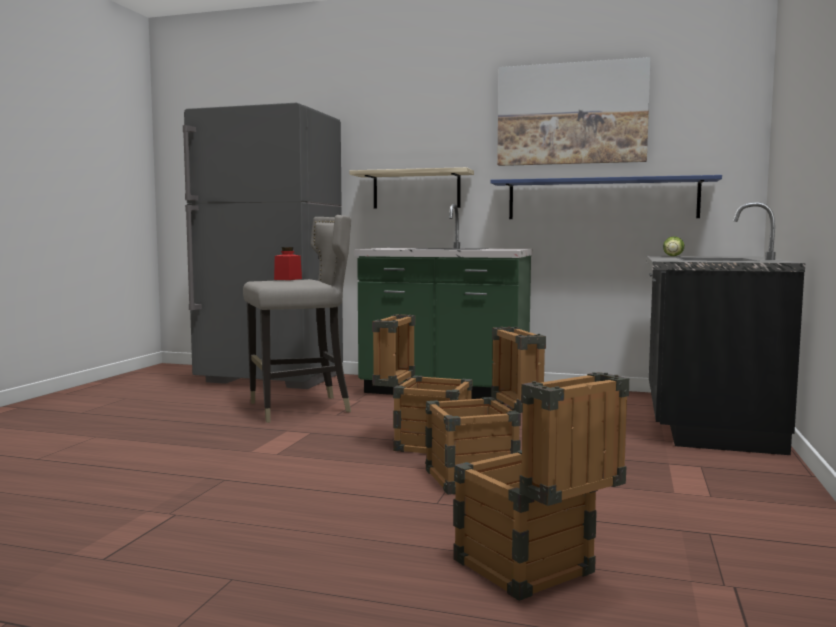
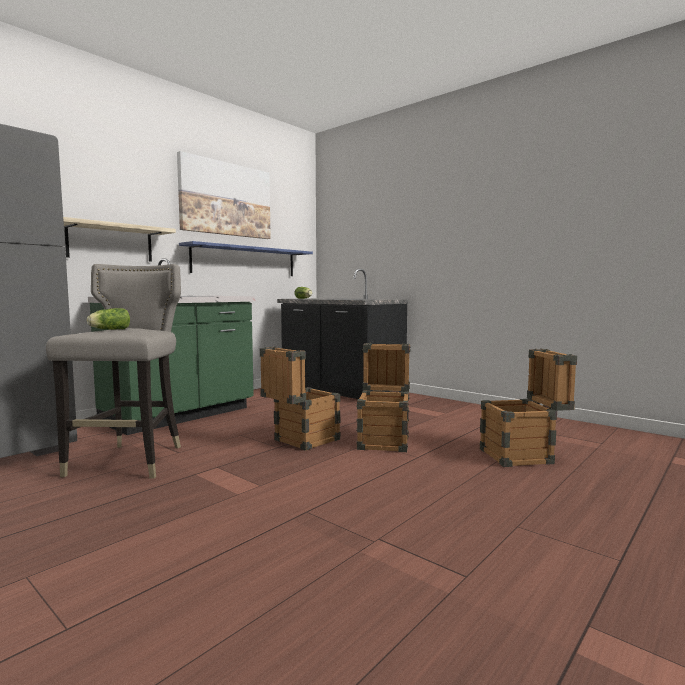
camera: 65 degrees left, 0 degrees up
(288, 279) = (109, 329): red jar -> lettuce

